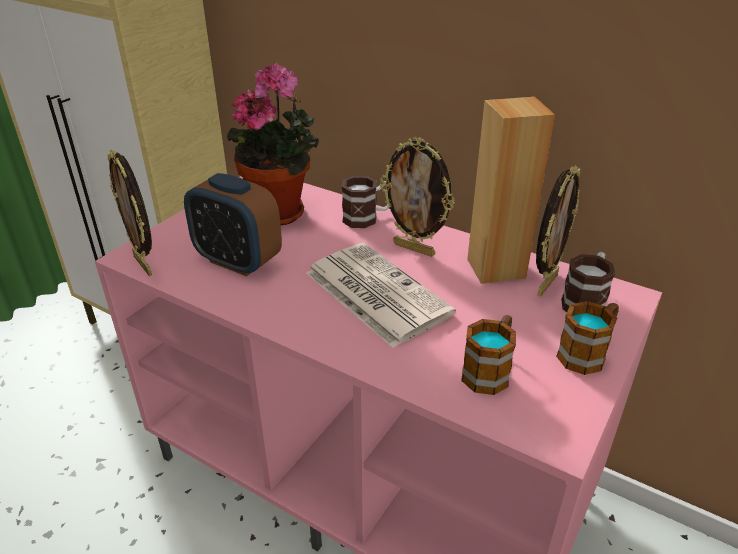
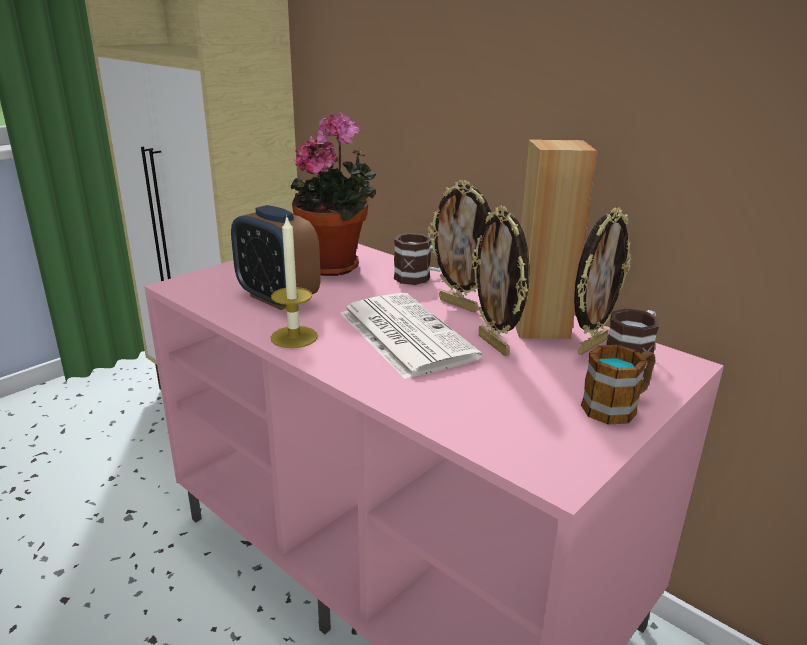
camera: 10 degrees right, 10 degrees down
(144, 265) = (188, 293): picture frame -> picture frame (495, 345)
(271, 310) = (294, 337): none -> candle
(489, 370) = (501, 408): mug -> none

